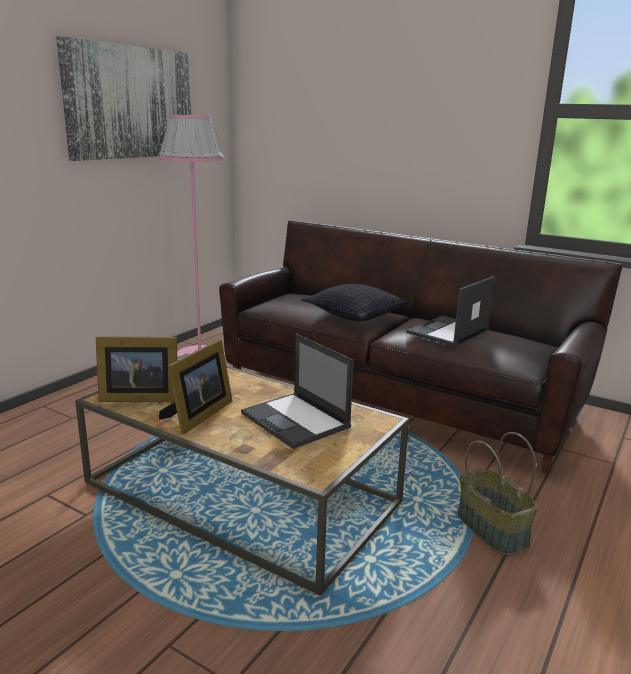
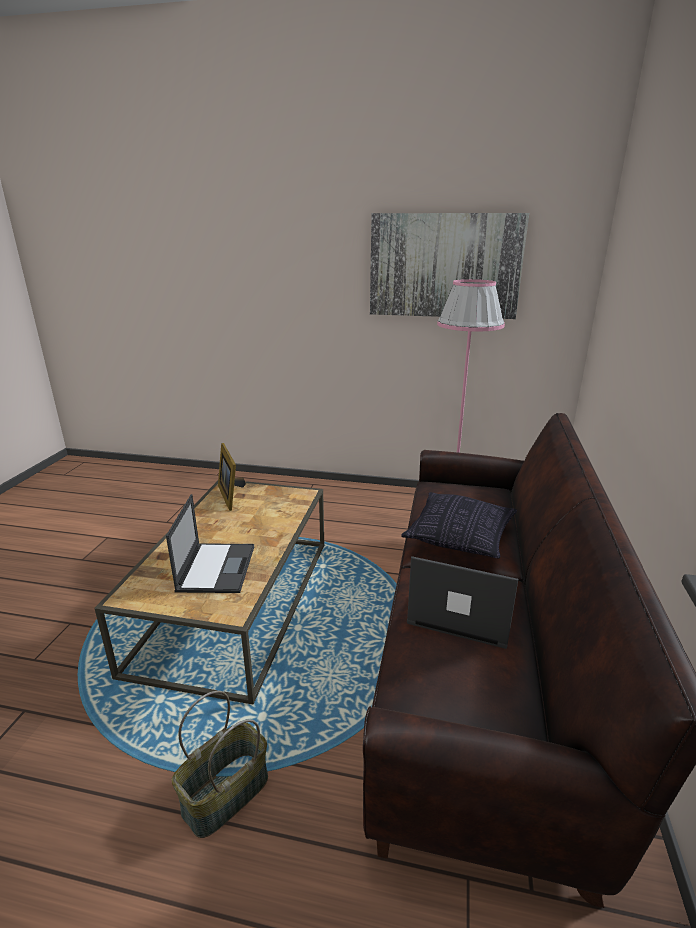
camera: 70 degrees right, 5 degrees up
(197, 415) = (210, 524): picture frame -> none
(296, 420) = (216, 567): laptop -> laptop turned 150 degrees clockwise

